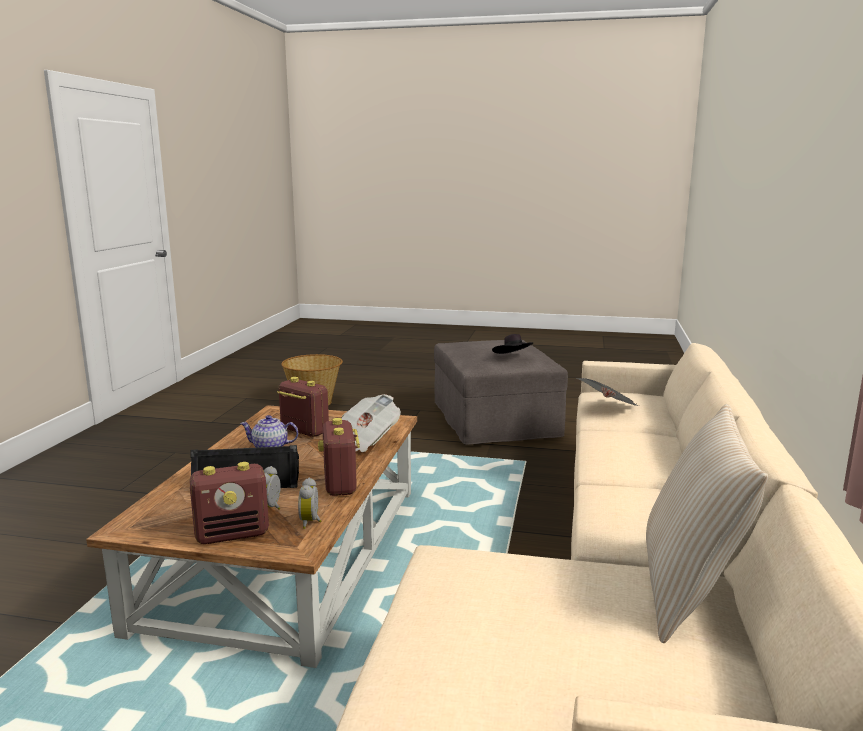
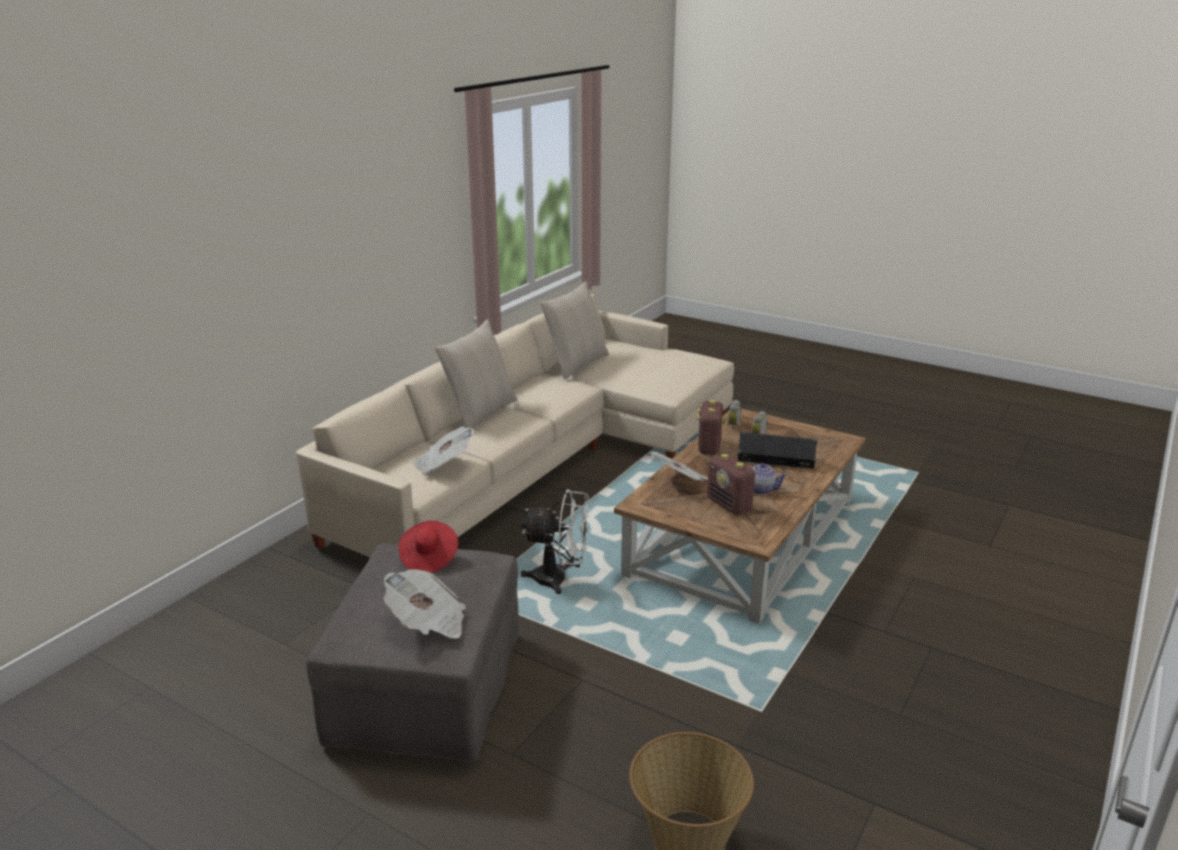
camera: 160 degrees left, 10 degrees up
(233, 534) = (778, 426): radio -> none
(465, 482) = (559, 580): none -> white fan
(475, 344) = (428, 622): none -> newspaper
(513, 357) = (428, 558): black hat -> red hat
(673, 462) = (479, 413): none -> beige pillow

